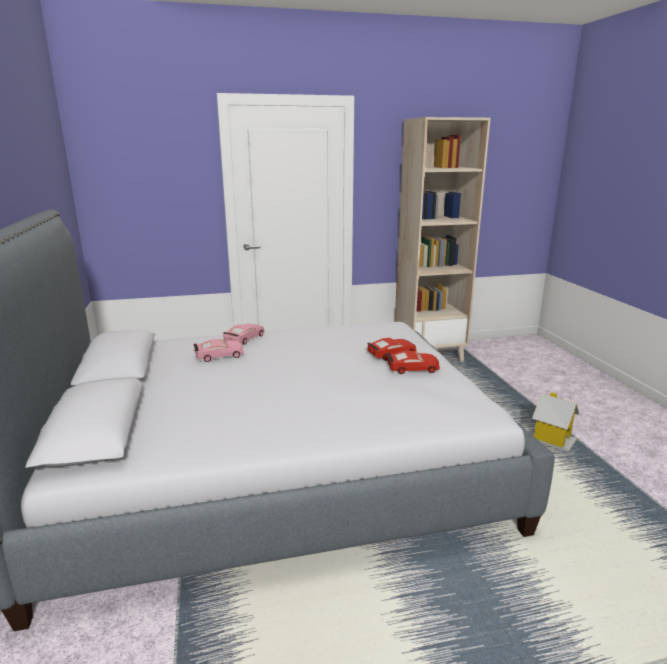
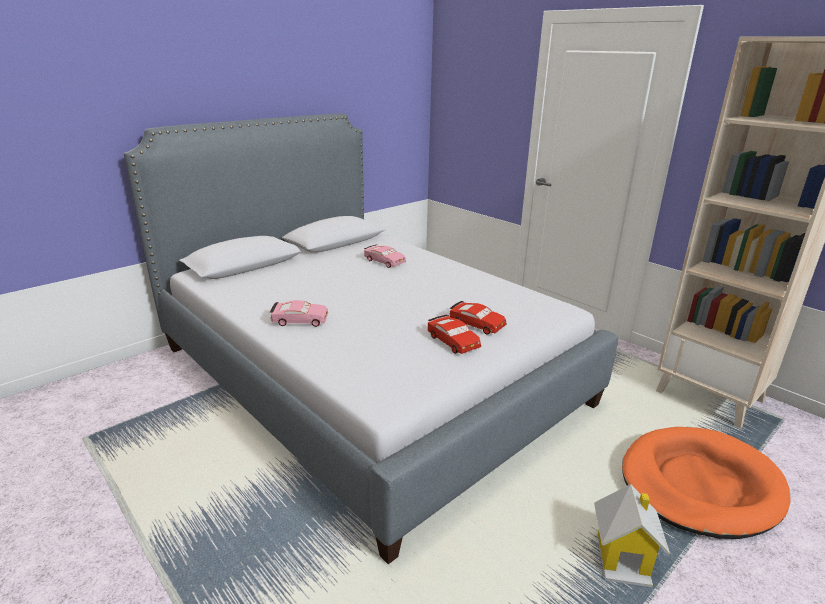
camera: 60 degrees right, 5 degrees up
(244, 338) = (429, 259): pink toy car -> pink toy car (300, 320)
(503, 392) = (699, 485): none -> orange dog bed

